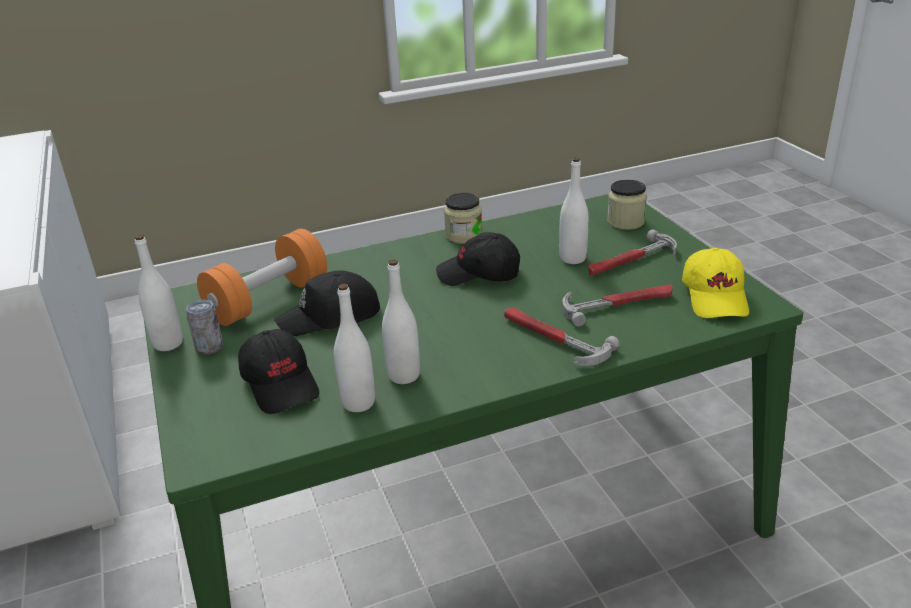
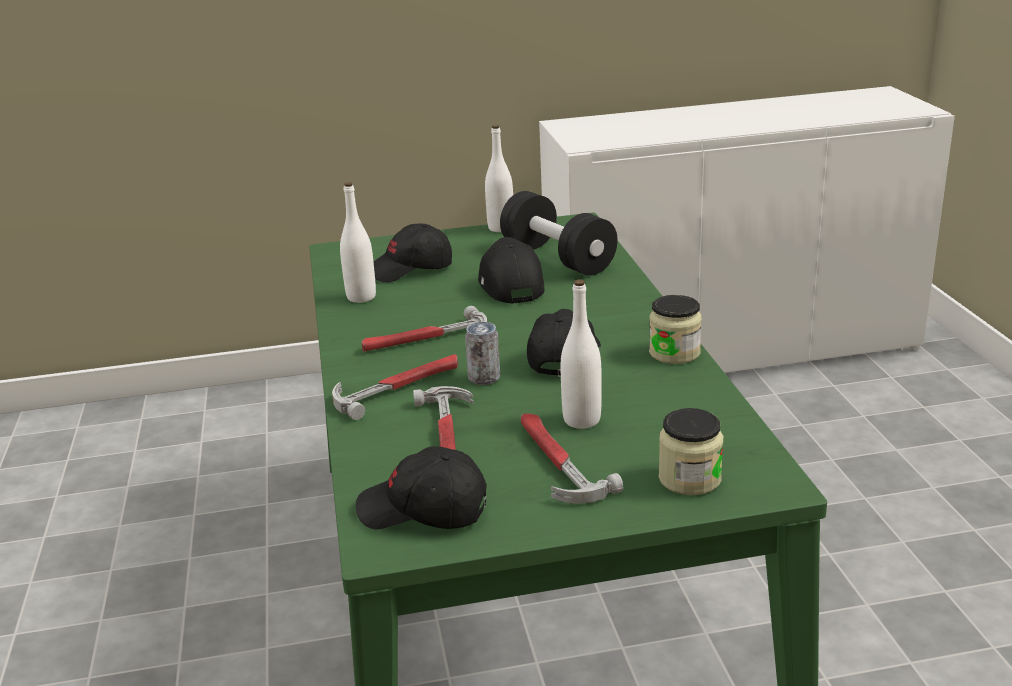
camera: 100 degrees right, 5 degrees down
(209, 347) = (485, 242): can -> can (484, 378)
(268, 299) = (558, 258): orange dumbbell -> black dumbbell
(404, 375) = (387, 314): white bottle -> none
(458, 342) = (426, 340): none -> hammer
(715, 297) = (423, 511): yellow cap -> black cap

